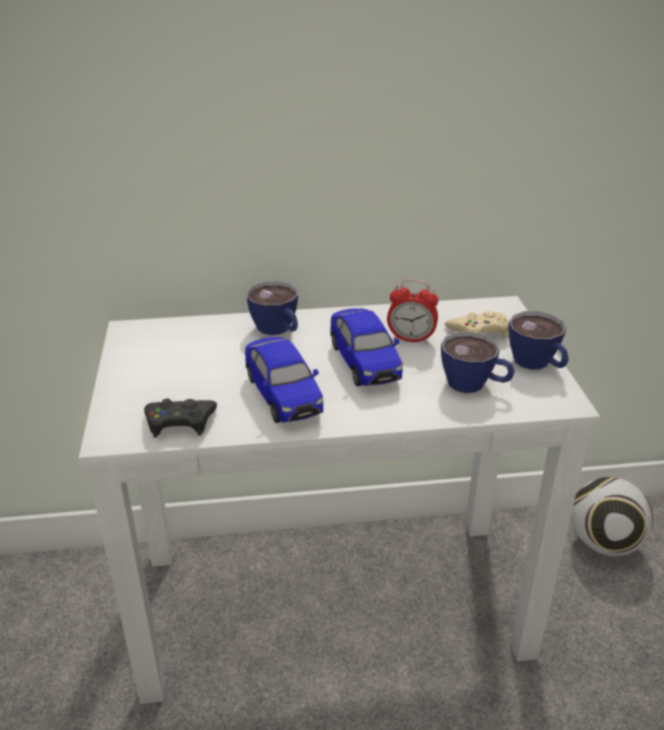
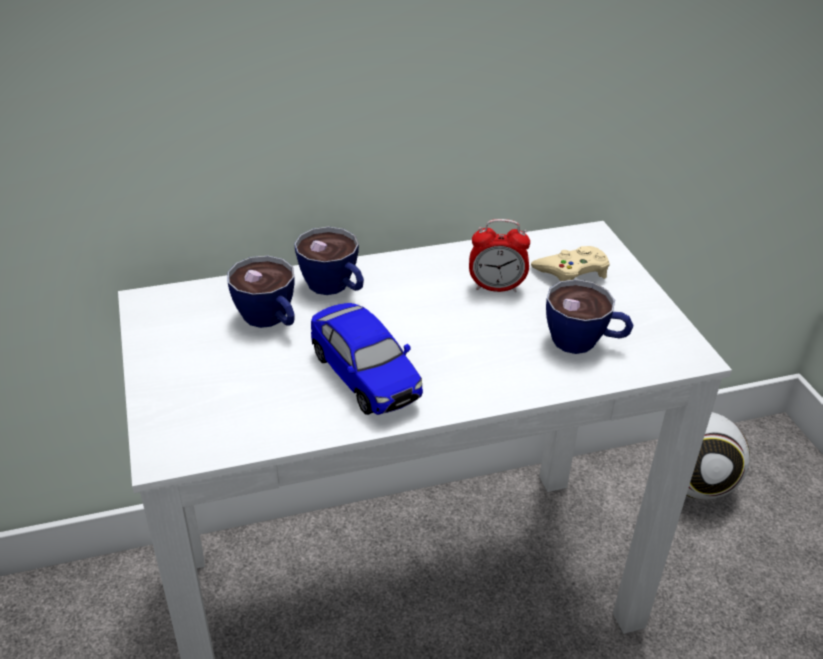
camera: 10 degrees left, 5 degrees up
(180, 422) = (247, 424): black game controller -> none
(364, 363) = (450, 324): toy car -> none
(537, 364) = (648, 309): cup -> cup (270, 320)

